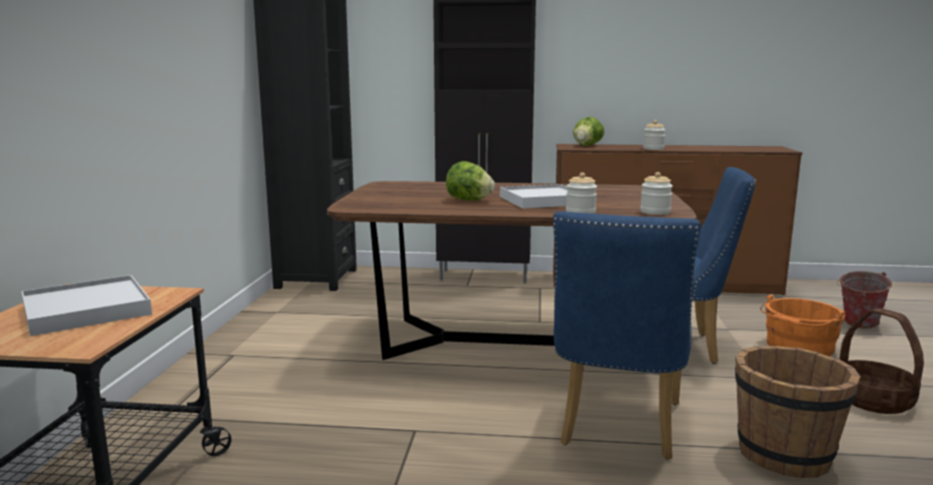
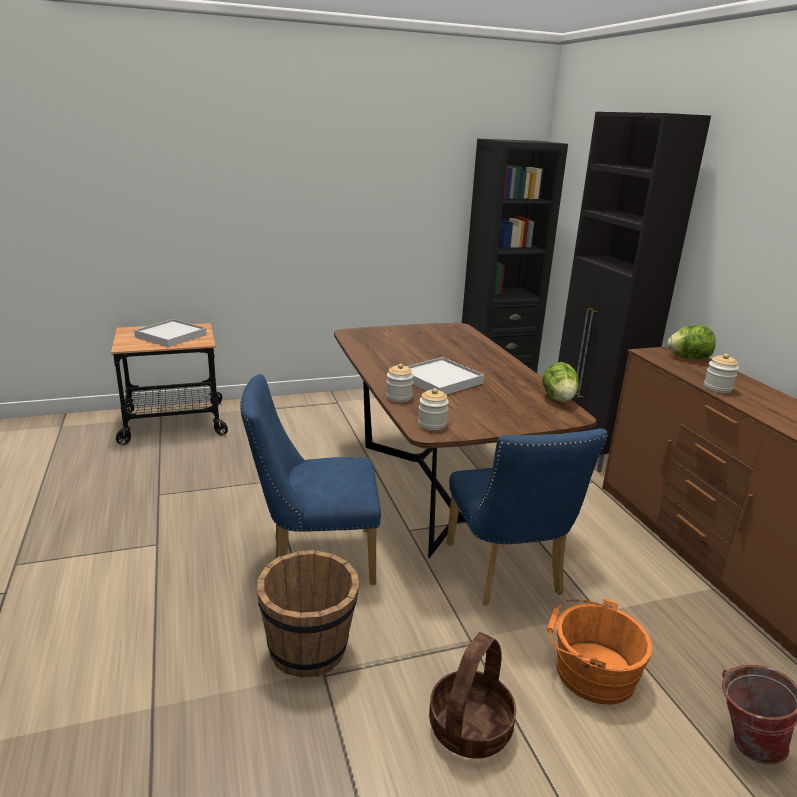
camera: 65 degrees right, 10 degrees up
(469, 200) = (414, 358): lettuce -> lettuce (559, 399)

